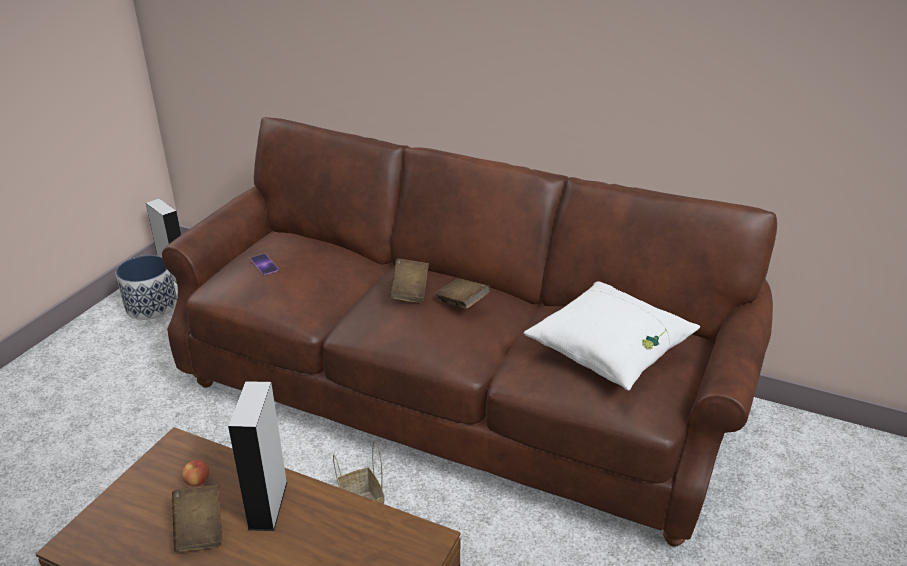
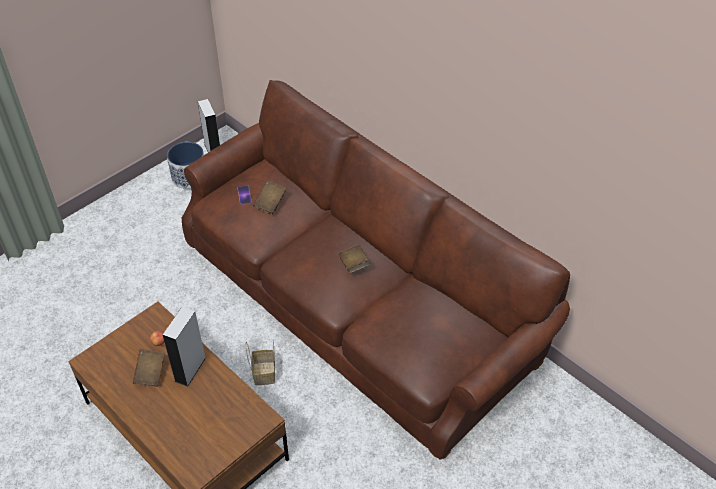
camera: 20 degrees right, 15 degrees up
(410, 291) = (326, 244): brown book -> brown book (270, 203)
(608, 350) = (427, 329): white pillow -> none

